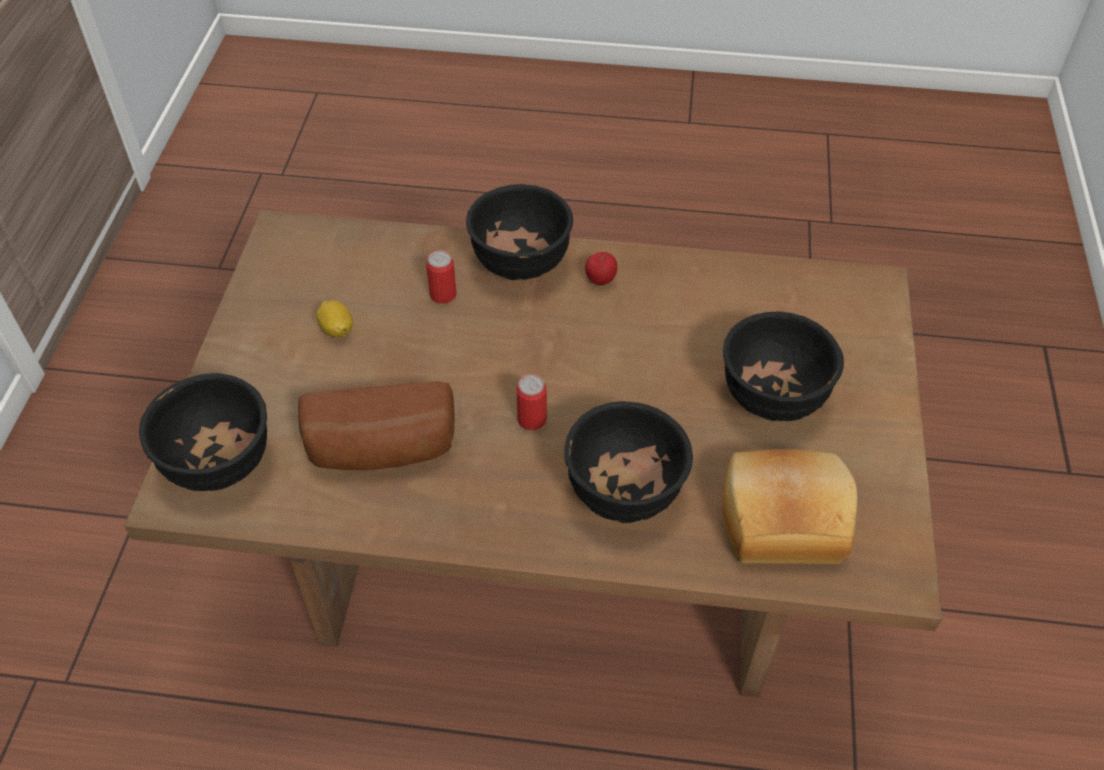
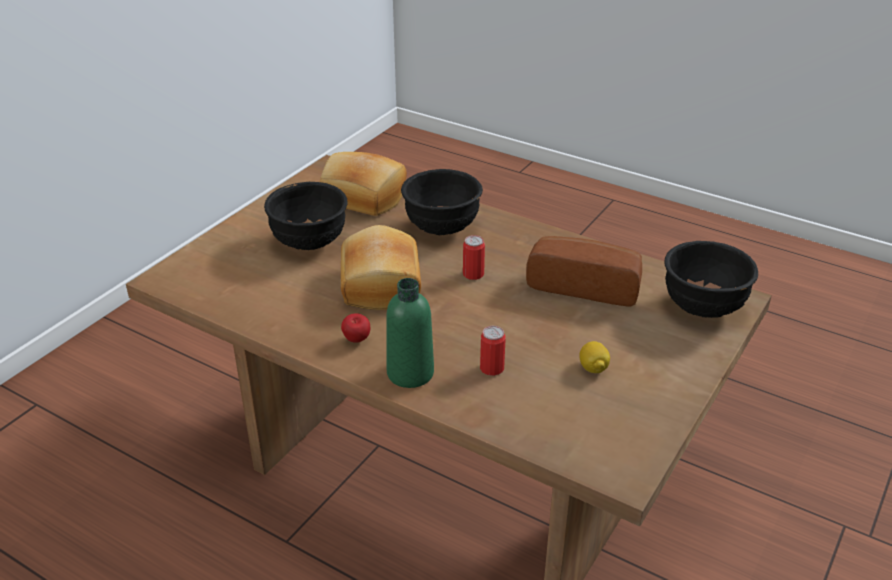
camera: 155 degrees left, 15 degrees down
(521, 263) = (410, 373): black bowl -> green bottle
(634, 361) = (378, 285): none -> bread

